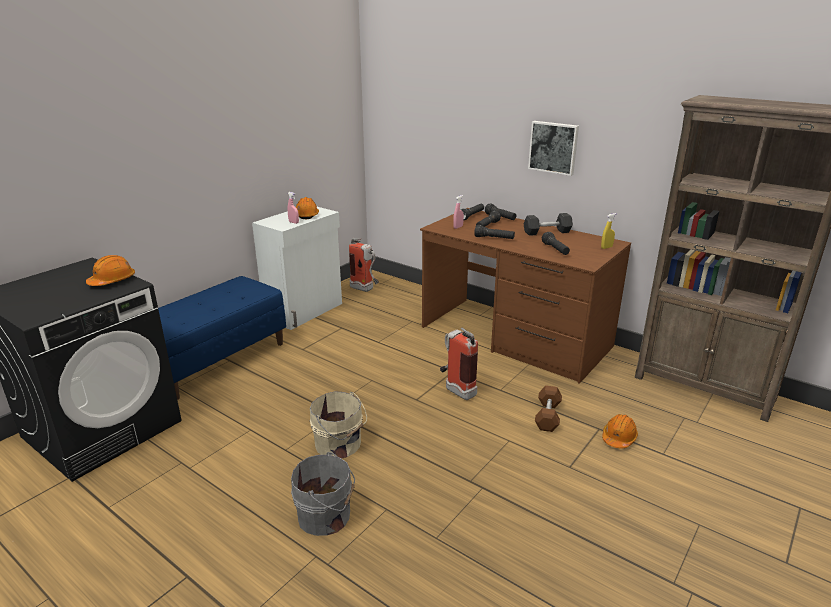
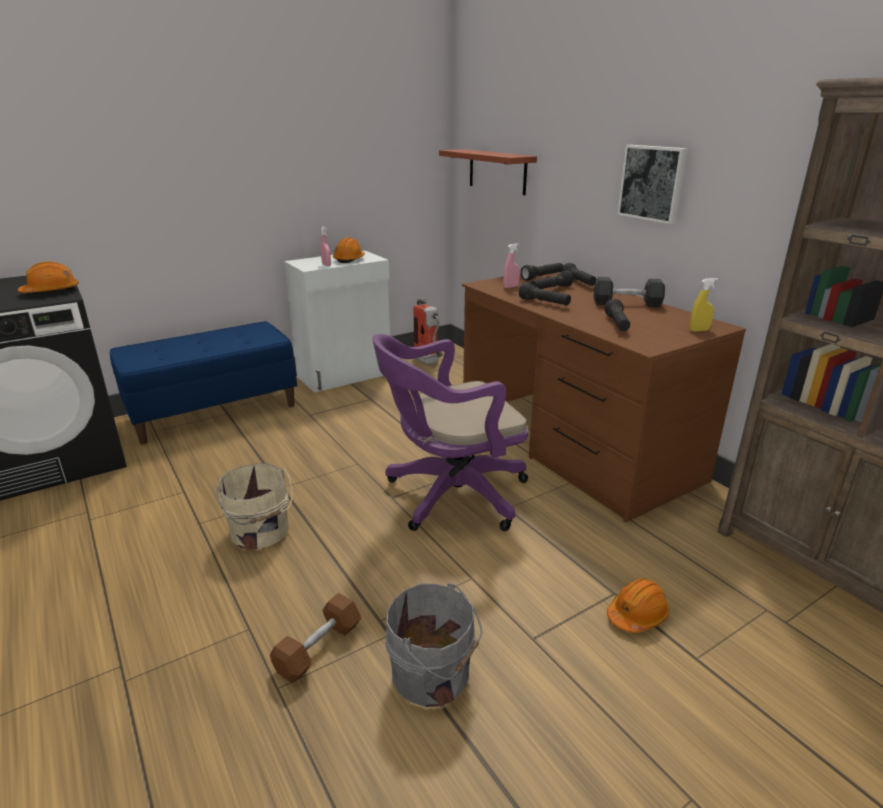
camera: 20 degrees right, 0 degrees up
(326, 516) = (174, 617): grey bucket -> grey bucket (433, 675)
(412, 133) = (497, 171): none -> shelf
(456, 390) = (450, 496): fire extinguisher -> purple office chair
(547, 416) = (549, 557): brown dumbbell -> brown dumbbell (318, 648)

